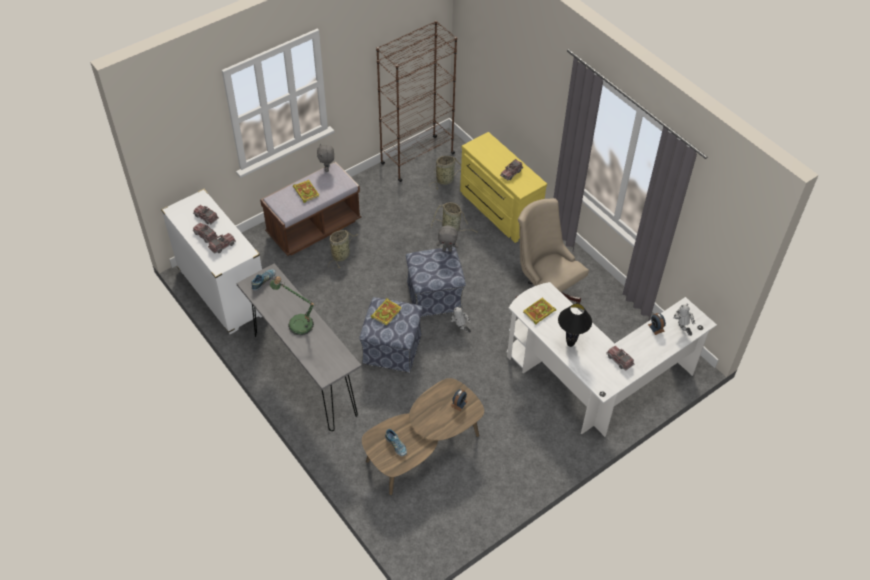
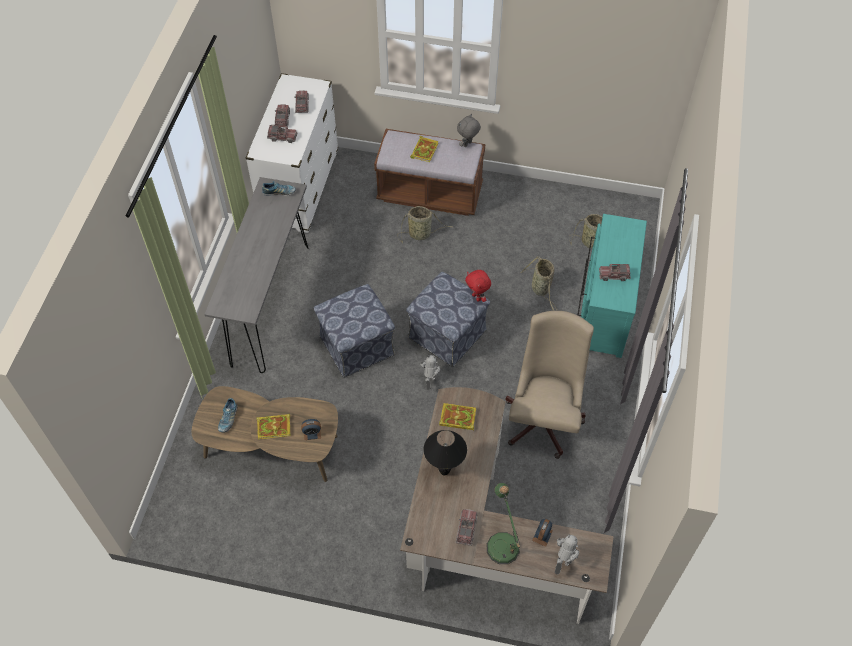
camera: 50 degrees right, 5 degrees up
(297, 322) = (257, 246): table lamp -> table lamp (502, 542)
(386, 312) = (357, 305): book -> book (275, 427)
(417, 159) = (592, 204): brown bookcase -> none
(447, 250) = (477, 297): grey plush toy -> red plush toy
(498, 210) = (603, 308): yellow dresser -> turquoise dresser
(595, 382) = (480, 537): white desk -> brown desk

